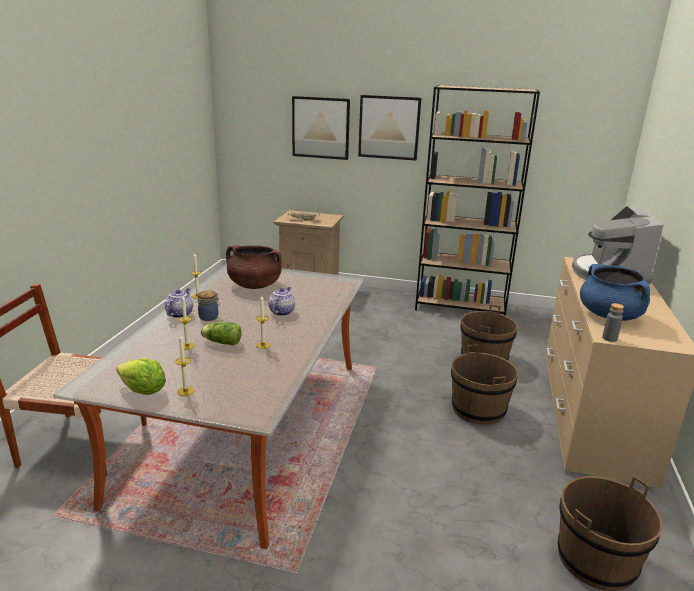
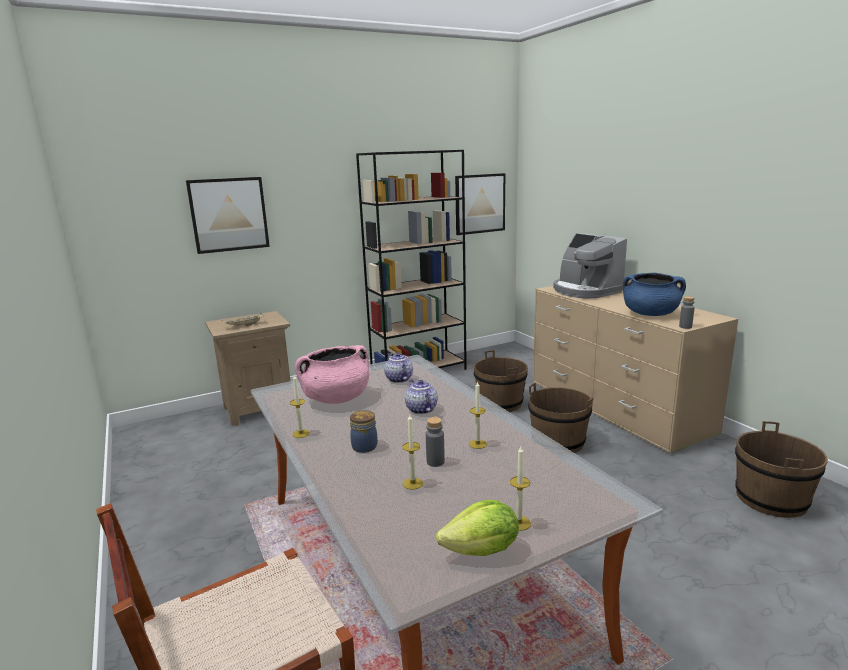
camera: 40 degrees left, 5 degrees down
(179, 314) = (324, 459): teapot -> teapot (398, 379)
(221, 342) = (435, 462): lettuce -> grey bottle
(254, 285) = (336, 399): brown cooking pot -> pink cooking pot
(389, 127) = (310, 204): picture -> picture (480, 203)

